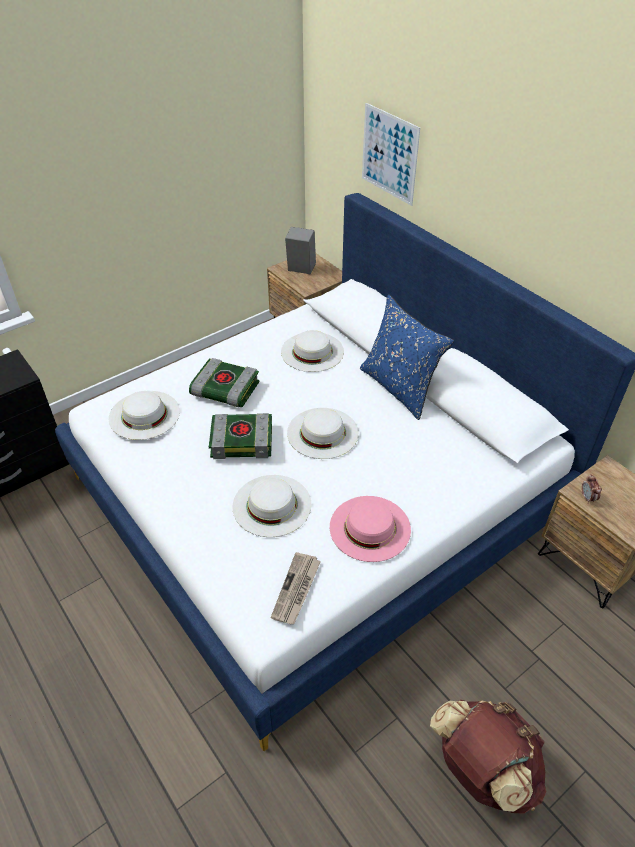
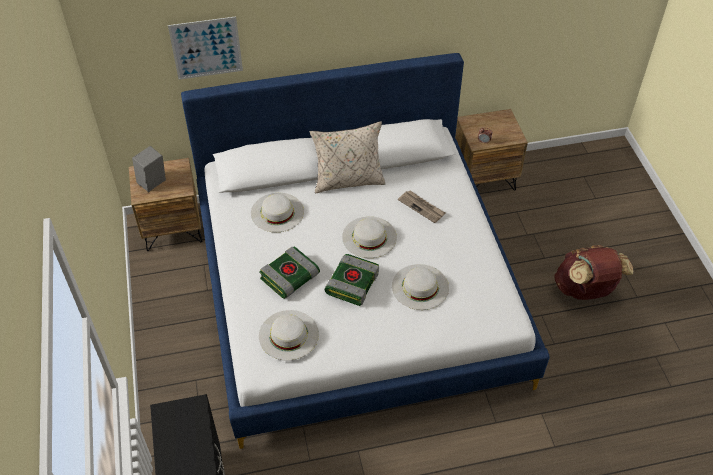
camera: 65 degrees left, 5 degrees up
(296, 590) = (493, 297): newspaper -> newspaper (422, 207)
(370, 528) = (464, 244): pink hat -> none
(399, 388) = (348, 180): blue pillow -> beige pillow

